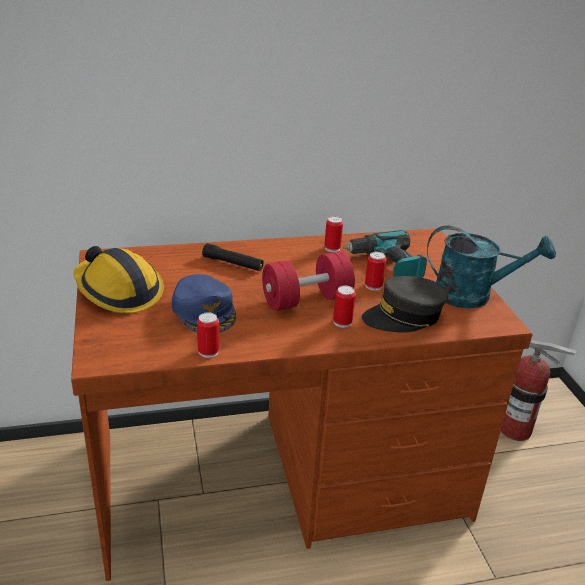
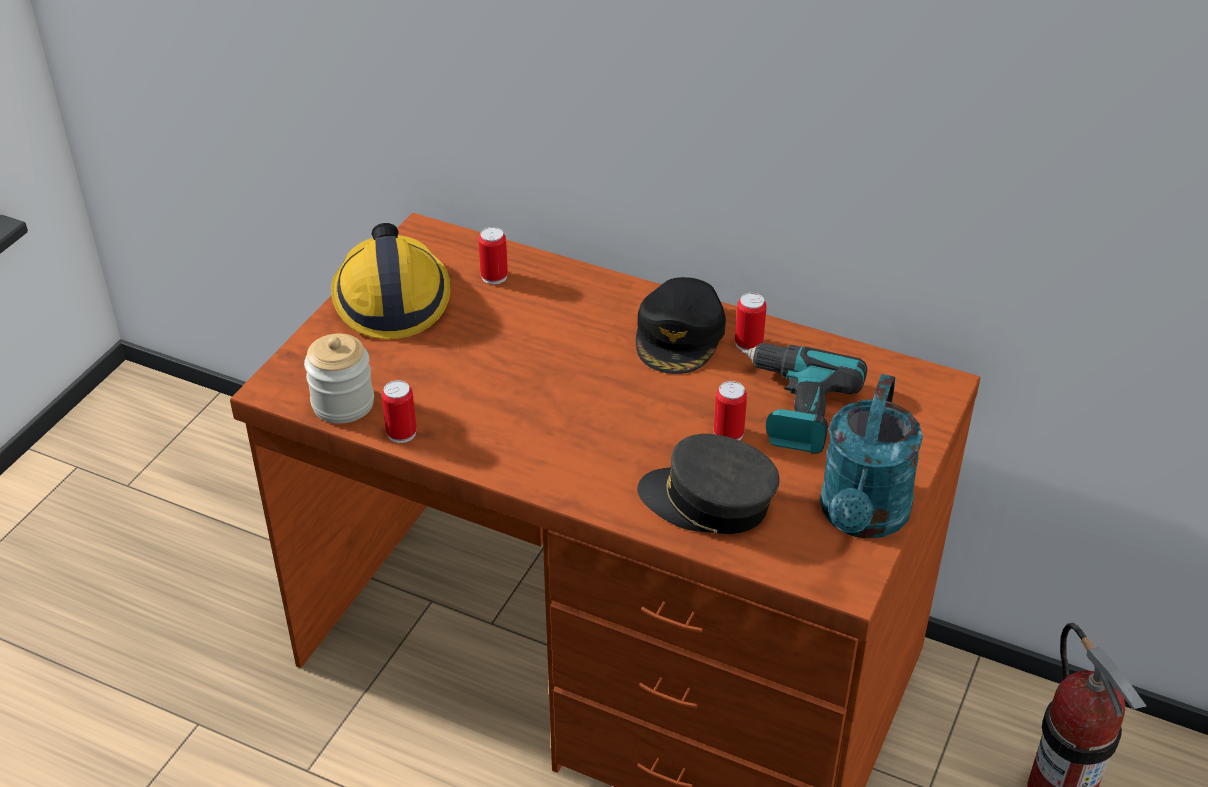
camera: 40 degrees right, 10 degrees up
(153, 352) = (343, 404): none -> jar
(205, 311) = (460, 372): blue cap -> none
(233, 263) = (576, 312): black flashlight -> none
(296, 255) = (680, 335): none -> black cap
(306, 300) = (606, 414): red dumbbell -> none
(342, 322) = (612, 470): can -> can (494, 276)
(473, 295) = (862, 518): turquoise watering can -> turquoise watering can turned 60 degrees clockwise

